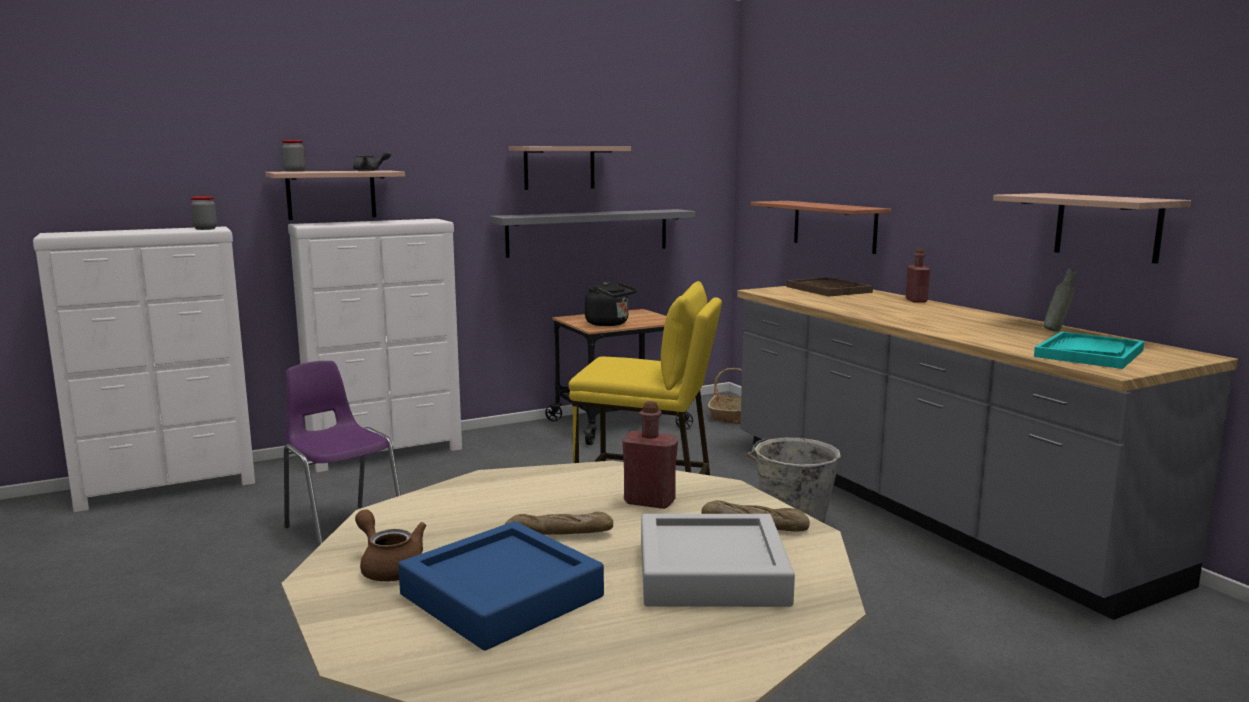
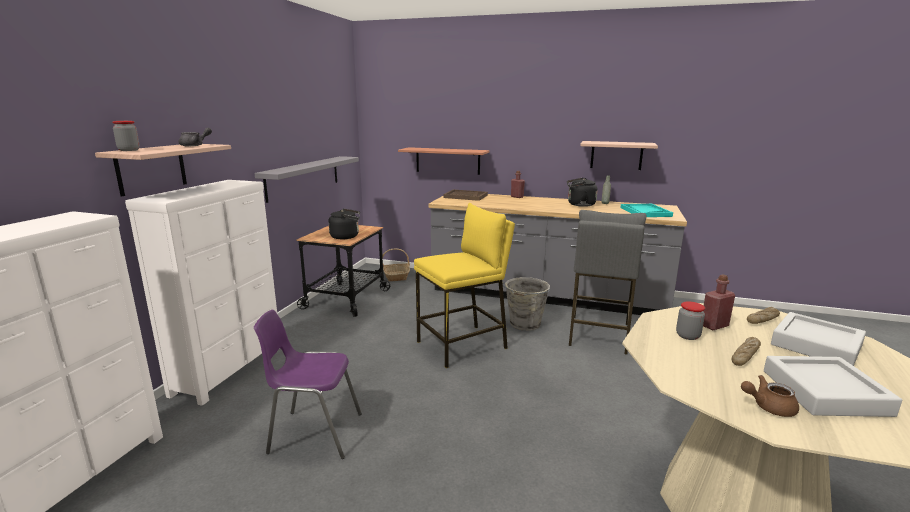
camera: 45 degrees left, 5 degrees up
(205, 229) = (74, 217): jar -> jar (687, 336)
(501, 596) = (824, 392): blue tray -> grey tray
(559, 168) = (286, 133): shelf -> none
(890, 583) = (598, 334): none -> grey stool
(989, 325) = (579, 205): none -> black kettle

